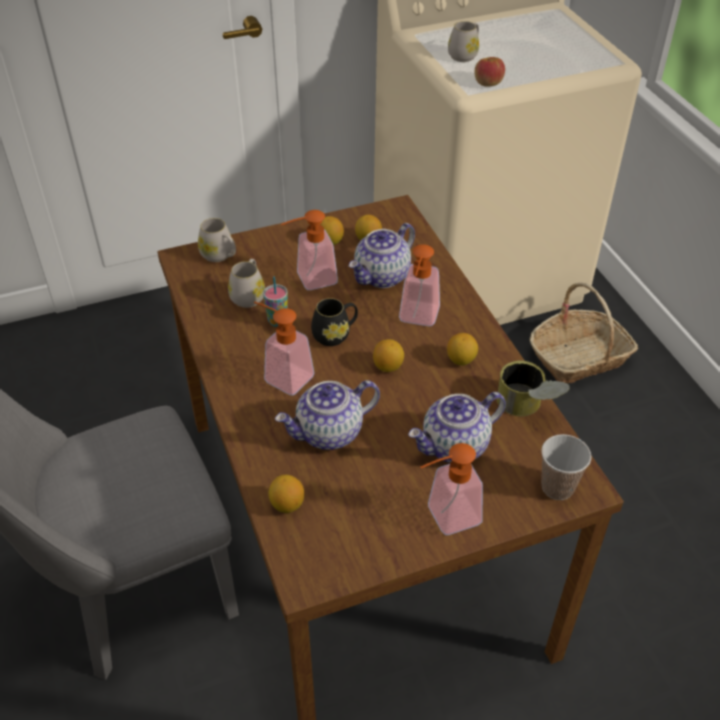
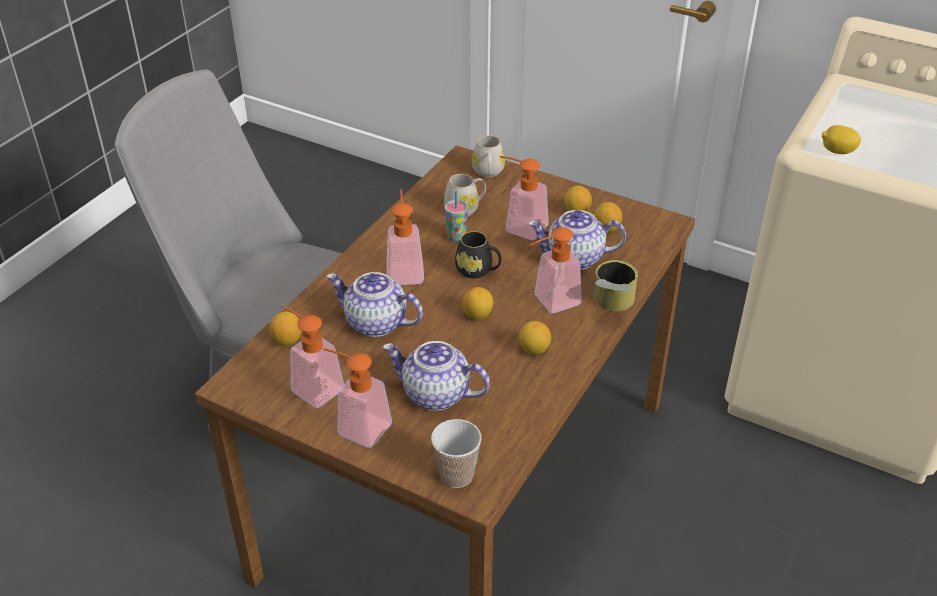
camera: 50 degrees right, 5 degrees down
(366, 521) = (311, 386): none -> soap dispenser
(465, 55) = (859, 120): white mug -> none
(488, 83) = (837, 151): apple -> lemon
(528, 408) = (525, 415): can -> can (611, 306)
(579, 358) = (842, 524): basket -> none

